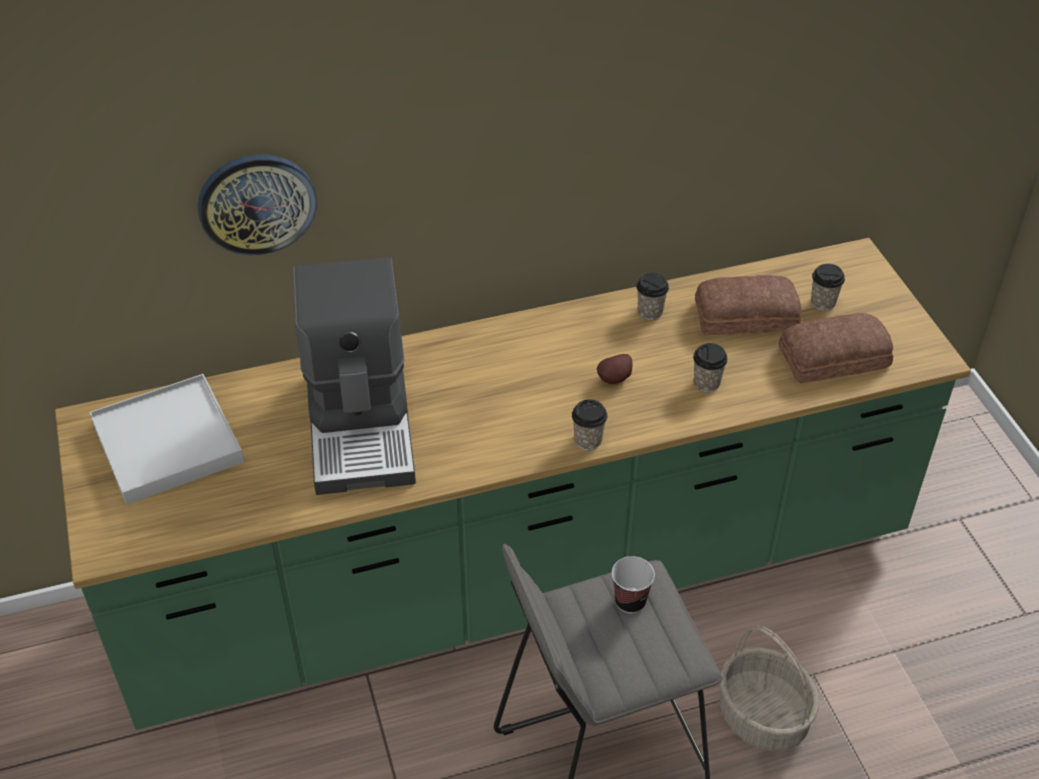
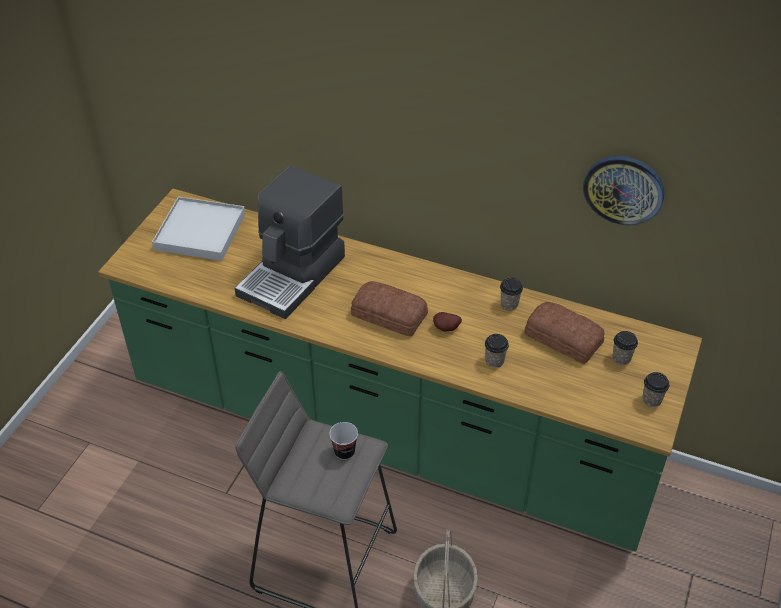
camera: 40 degrees right, 0 degrees up
(257, 203) = (288, 120): wall clock -> wall clock (623, 189)
(588, 440) = (394, 351): cup -> cup (651, 400)
(835, 359) = (589, 394): bread -> bread (389, 316)

